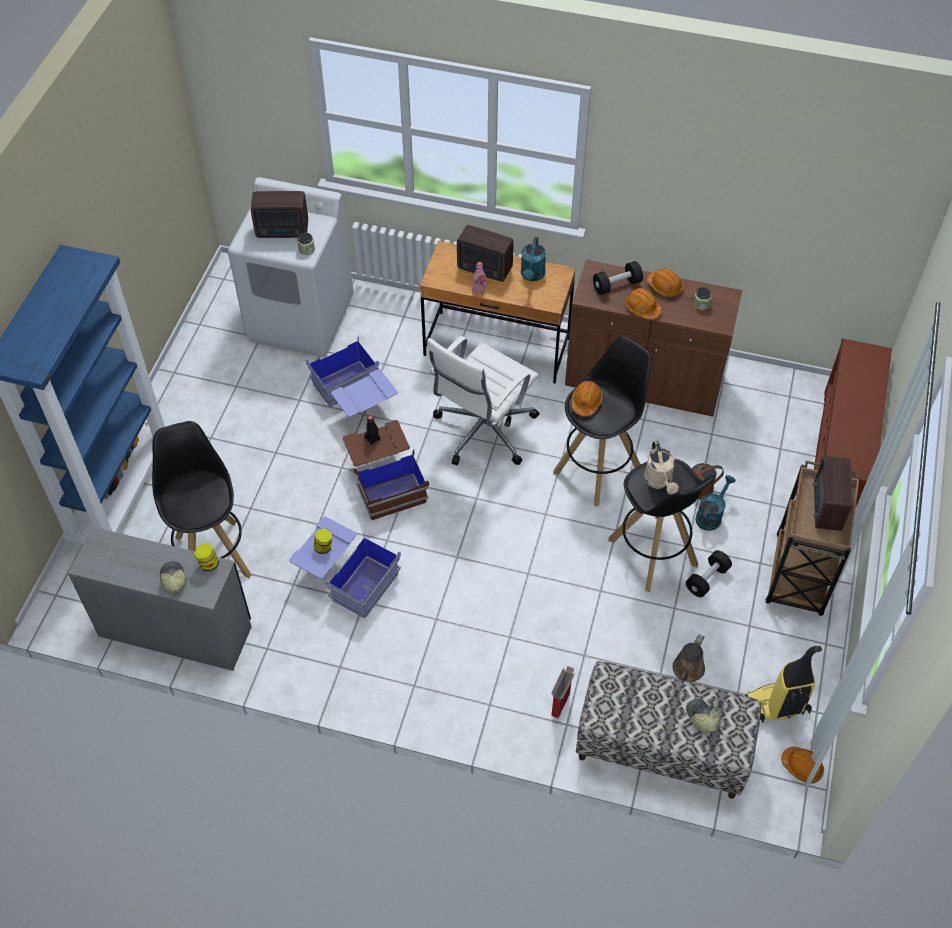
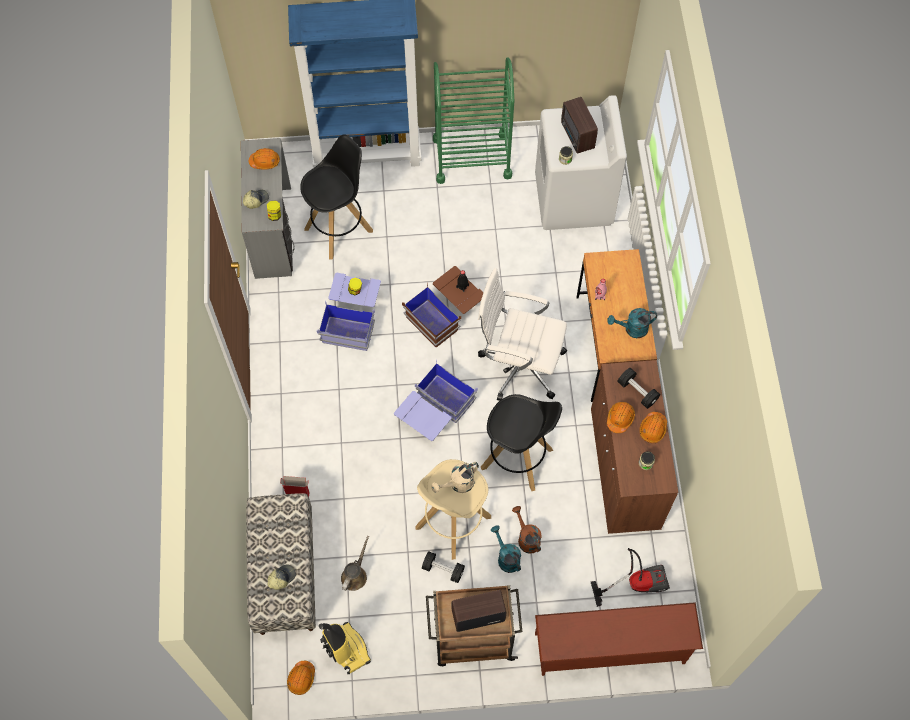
camera: 70 degrees right, 10 degrees up
(190, 392) = (472, 157): none -> green cart
(355, 398) = (513, 265): blue storage box -> blue storage box (435, 412)
(485, 269) = (622, 293): radio -> none
(586, 402) = (516, 409): orange hard hat -> orange hard hat (265, 162)
(653, 553) = (452, 523): black stool -> beige stool
(687, 671) = (355, 575): brown watering can -> brown watering can turned 105 degrees clockwise
(711, 515) = (506, 557): turquoise watering can -> turquoise watering can turned 135 degrees counterclockwise
(773, 412) = (635, 582): none -> vacuum cleaner

